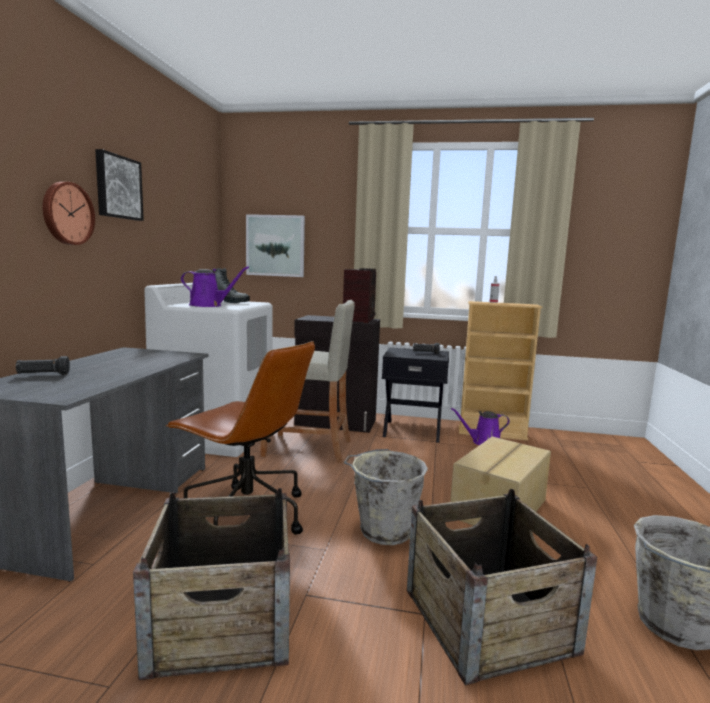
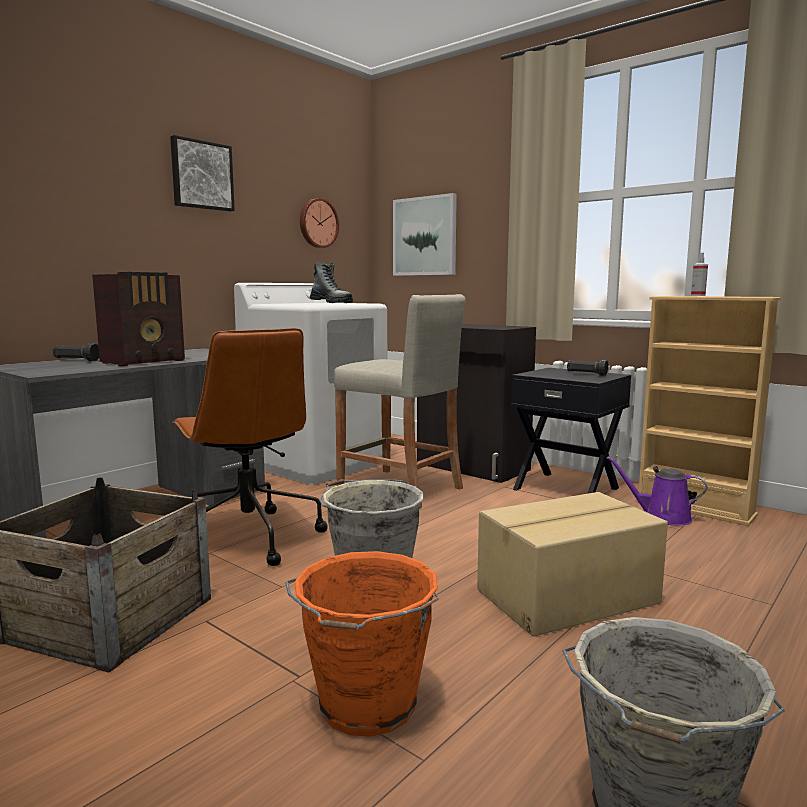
camera: 30 degrees right, 0 degrees up
(67, 213) = (131, 204): wall clock -> wall clock (317, 223)
(209, 305) = (294, 304): purple watering can -> none
(359, 320) = (500, 327): radio -> radio (145, 361)
(488, 619) = (366, 707): crate -> orange bucket

